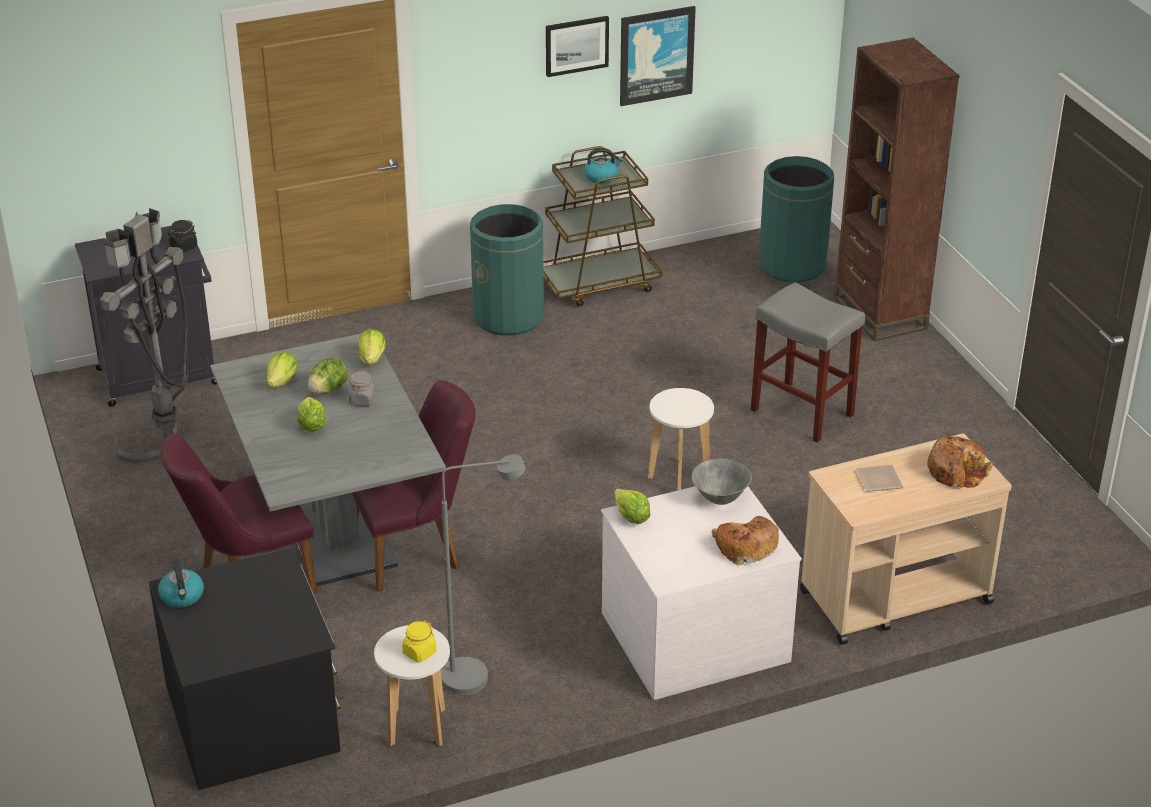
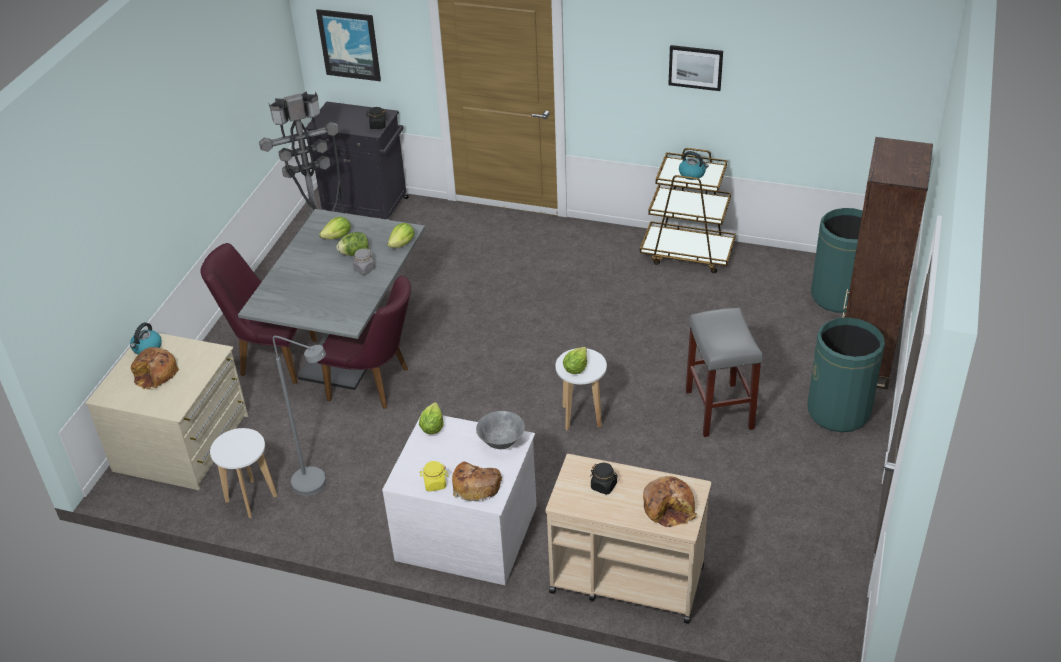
camera: 40 degrees right, 5 degrees up
(234, 617) = (155, 374): none -> bread
(254, 717) = (183, 443): black dresser -> beige dresser
(311, 426) = (318, 273): lettuce -> lettuce (576, 368)
(419, 652) = (238, 451): yellow jar -> yellow jar (435, 484)
(508, 317) = (603, 253): green trash can -> green trash can (838, 411)
(656, 55) = (764, 93): picture -> picture (349, 44)
(878, 481) = (604, 486): plate -> black jar

